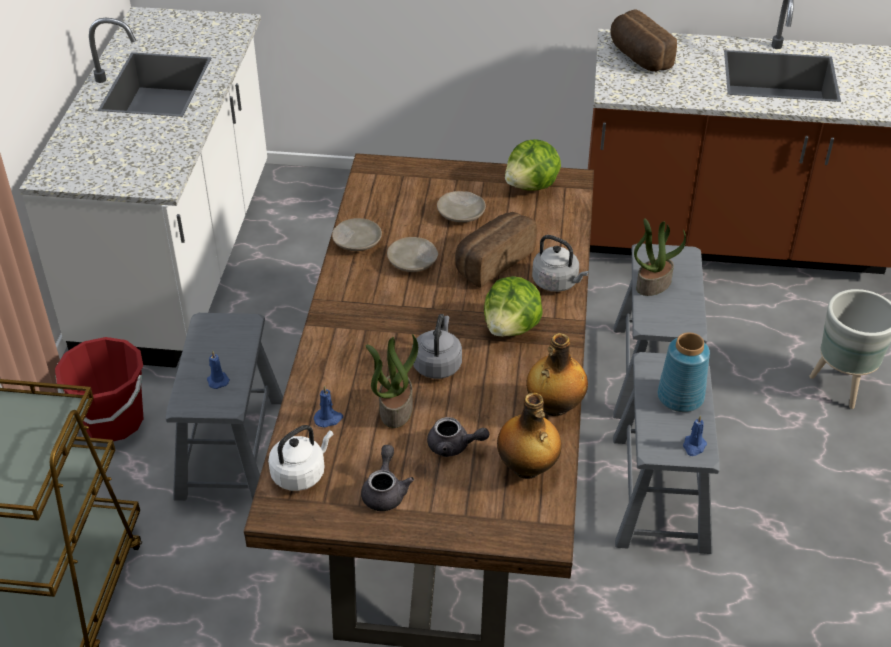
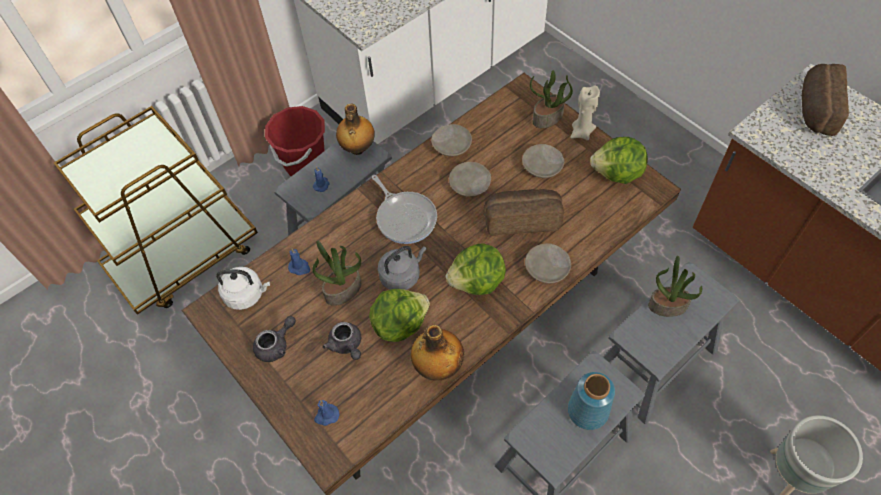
camera: 45 degrees right, 15 degrees up
(384, 320) = (405, 217): none -> frying pan
(421, 176) = (548, 118): none -> potted plant
(465, 172) = (581, 133): none -> beige candle
(482, 400) = (399, 324): none -> lettuce
(527, 468) = (371, 398): bottle -> bottle (357, 148)
(557, 283) = (547, 268): grey kettle -> beige plate
(694, 446) = (555, 456): blue candle -> blue candle (326, 416)

